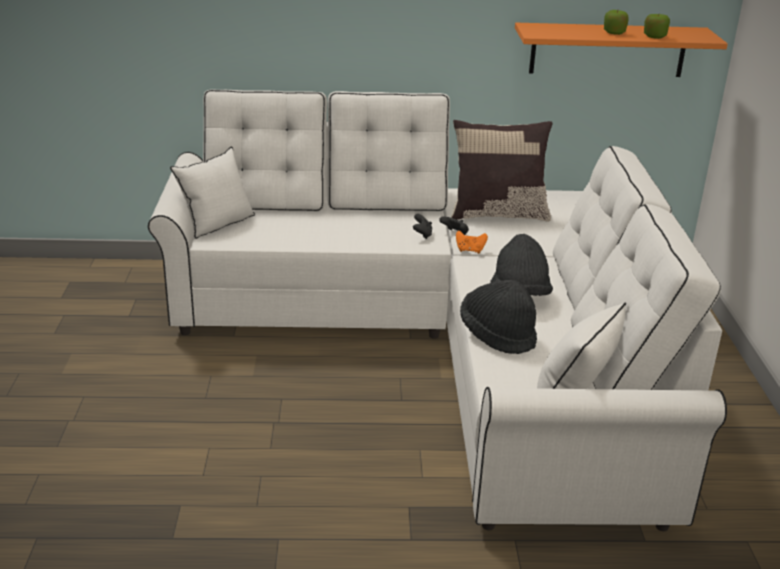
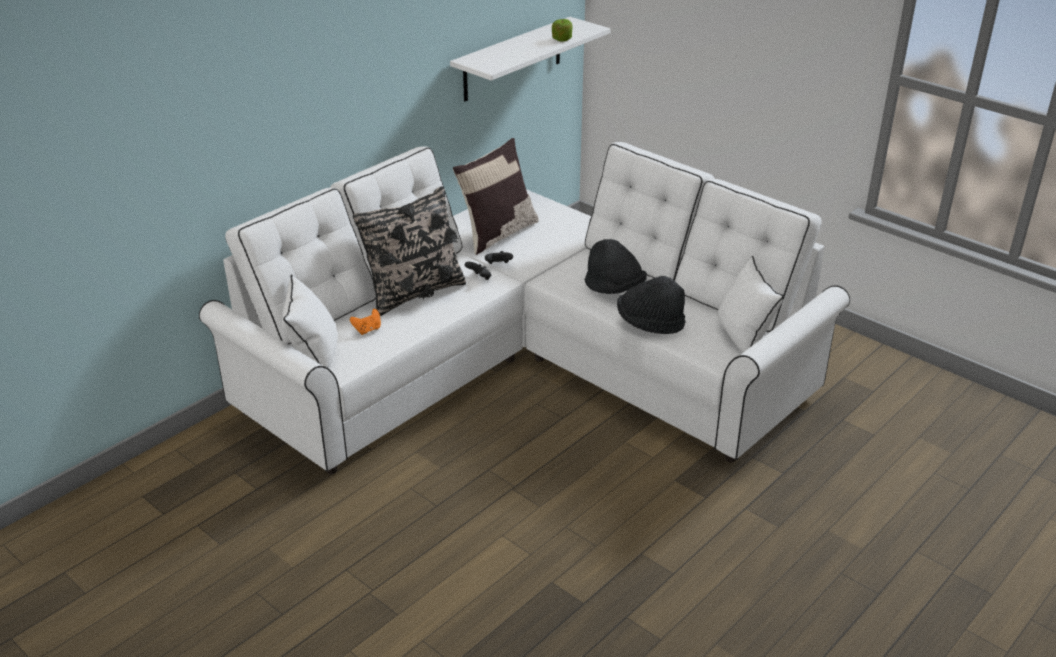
camera: 45 degrees left, 5 degrees up
(354, 222) = (415, 294): none -> black pillow
(470, 250) = (530, 273): orange game controller -> orange game controller (367, 330)
(608, 50) = (512, 59): orange shelf -> white shelf
(614, 33) = (532, 46): apple -> none

